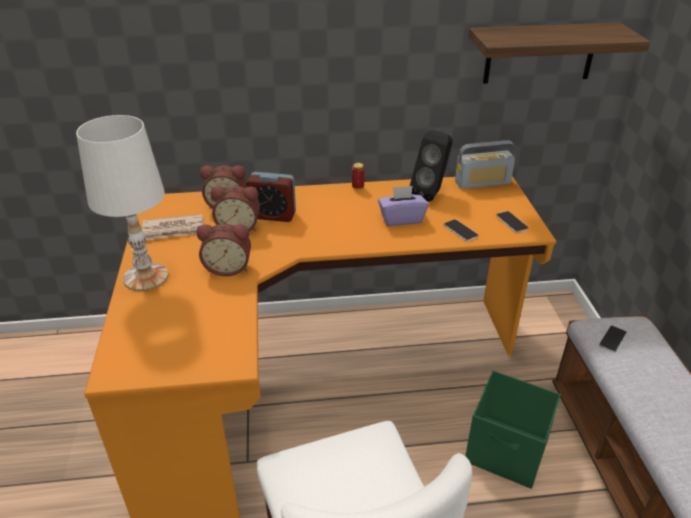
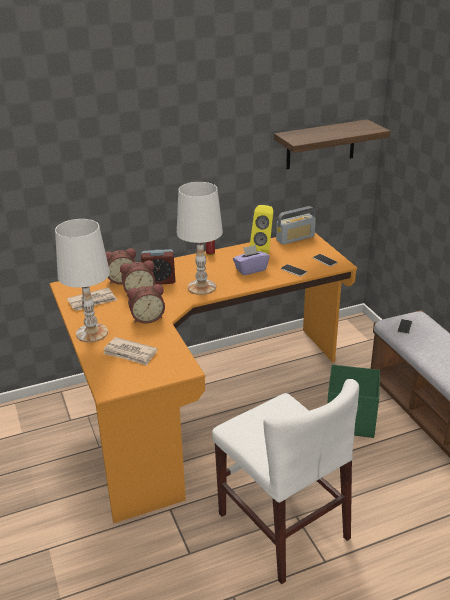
camera: 15 degrees left, 5 degrees down
(175, 319) = (130, 353): none -> newspaper
(323, 234) = (202, 287): none -> white table lamp
(431, 194) = (263, 250): black speaker -> yellow speaker

